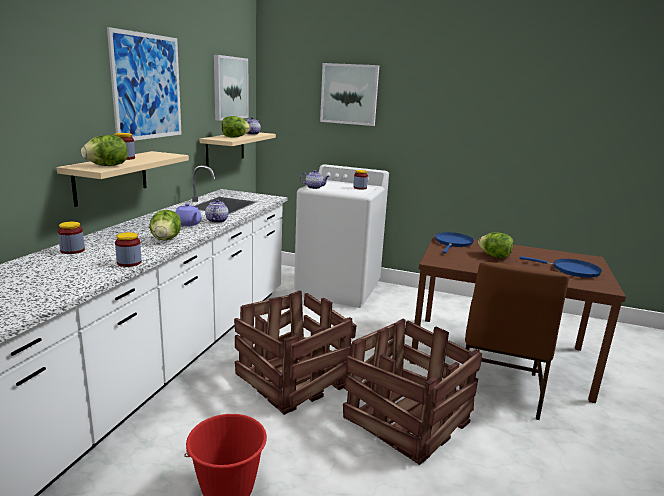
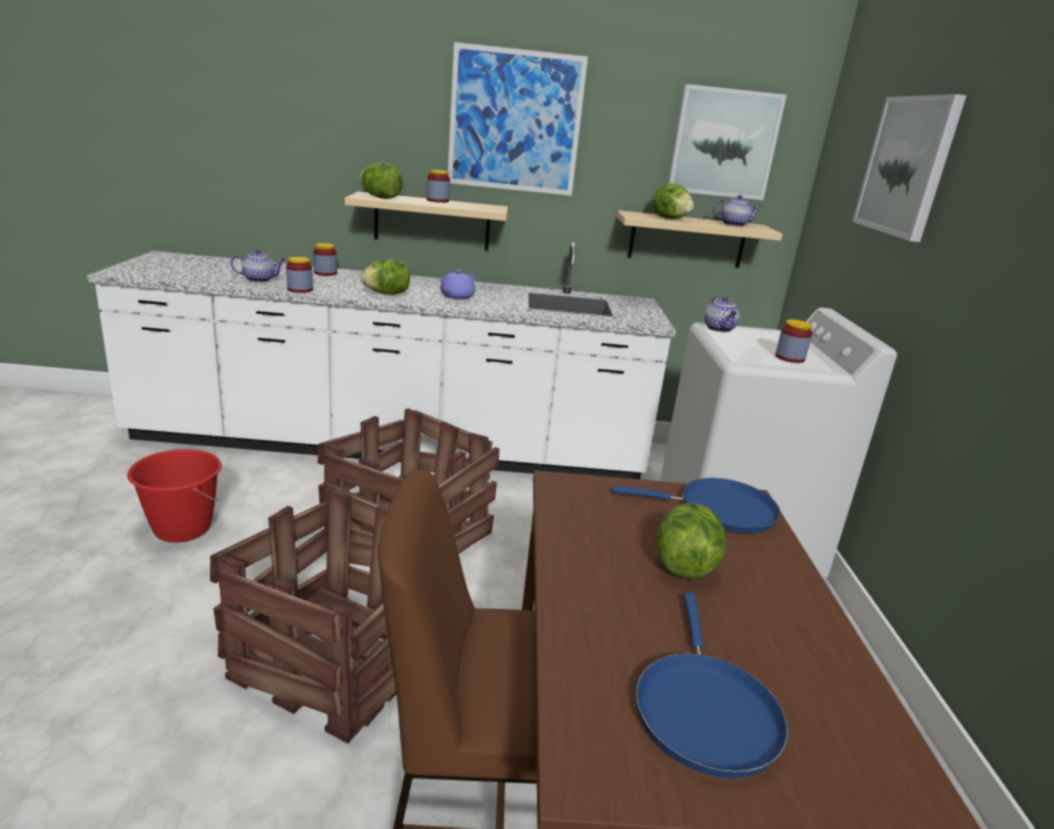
camera: 70 degrees right, 5 degrees up
(217, 221) = (486, 305): teapot -> teapot (260, 279)

